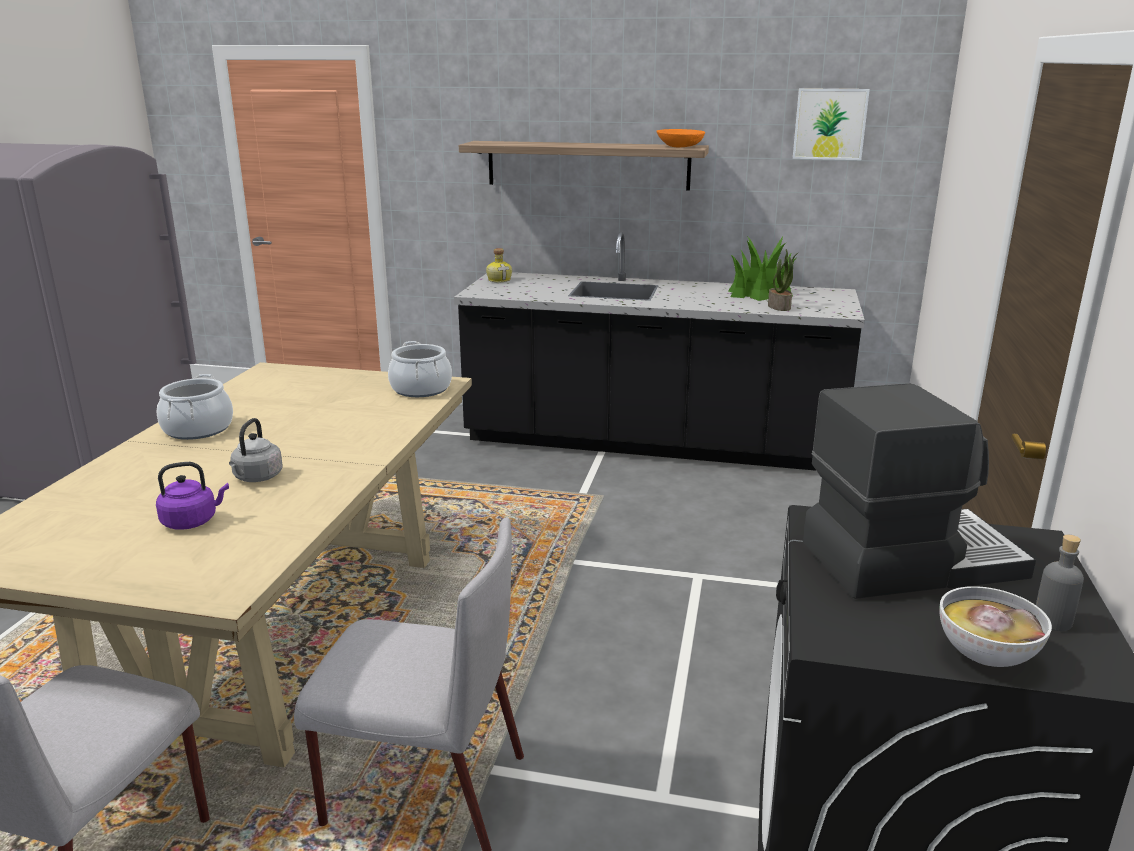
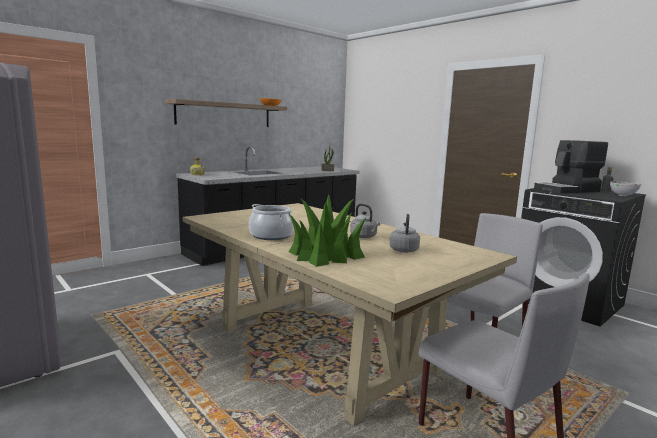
camera: 55 degrees left, 10 degrees down
(192, 521) = (404, 250): purple kettle -> grey kettle
(421, 389) = (297, 208): cooking pot -> none
(761, 293) = (307, 169): potted plant -> potted plant (325, 255)
(830, 124) = (313, 100): picture -> none
(908, 559) = (568, 190): coffee machine -> coffee machine turned 135 degrees counterclockwise

